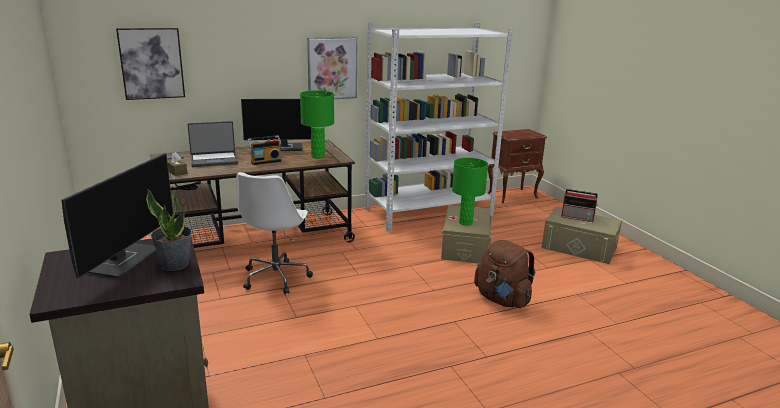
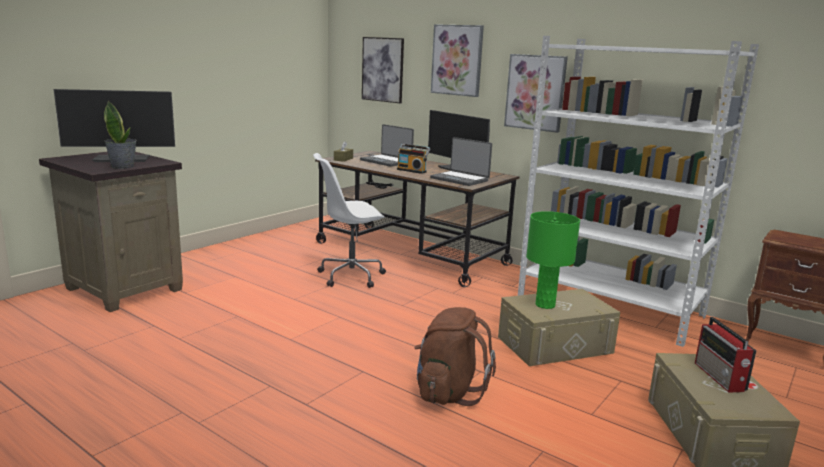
camera: 60 degrees right, 5 degrees down
(249, 46) = (457, 60): none -> picture
(318, 156) = (460, 179): green table lamp -> laptop

